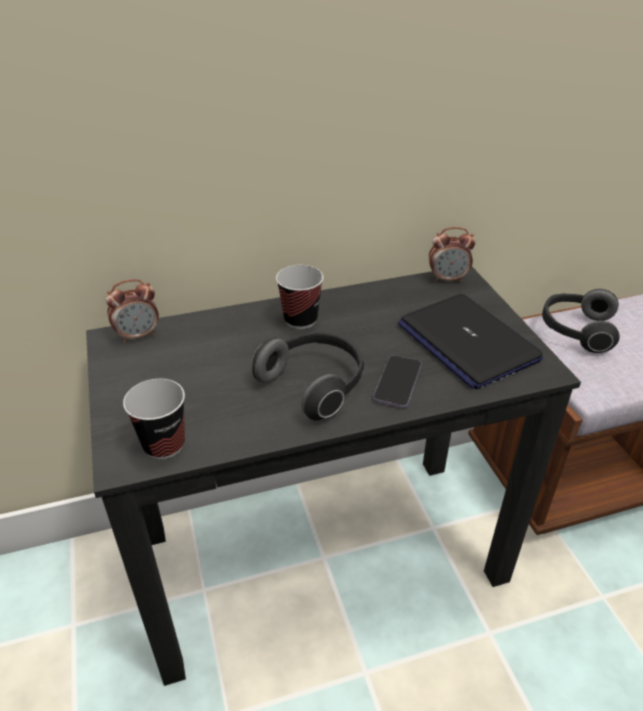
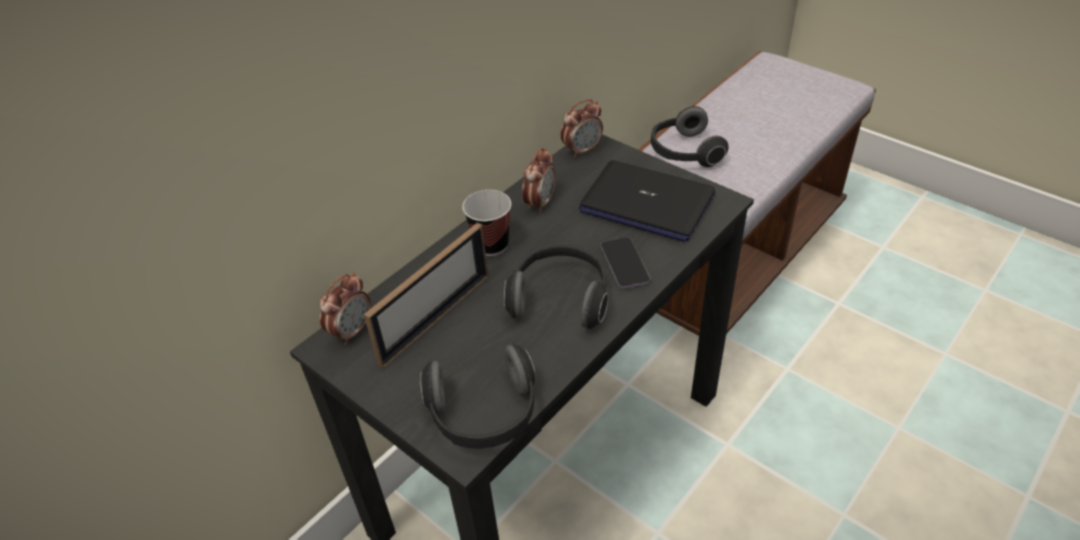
camera: 30 degrees left, 5 degrees up
(164, 444) = (484, 415): cup -> headphones
(204, 354) = (435, 318): none -> picture frame
(371, 304) = (540, 203): none -> alarm clock

